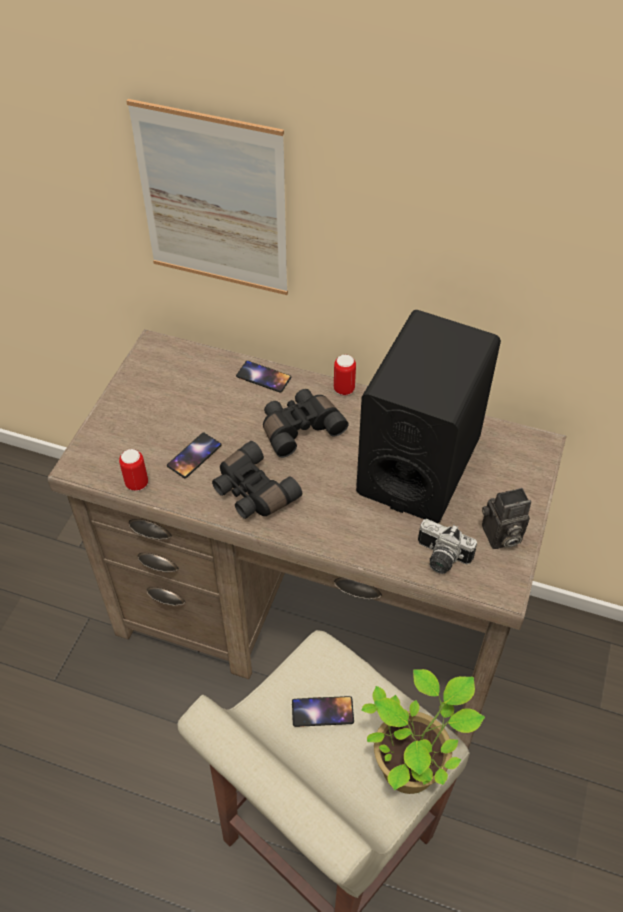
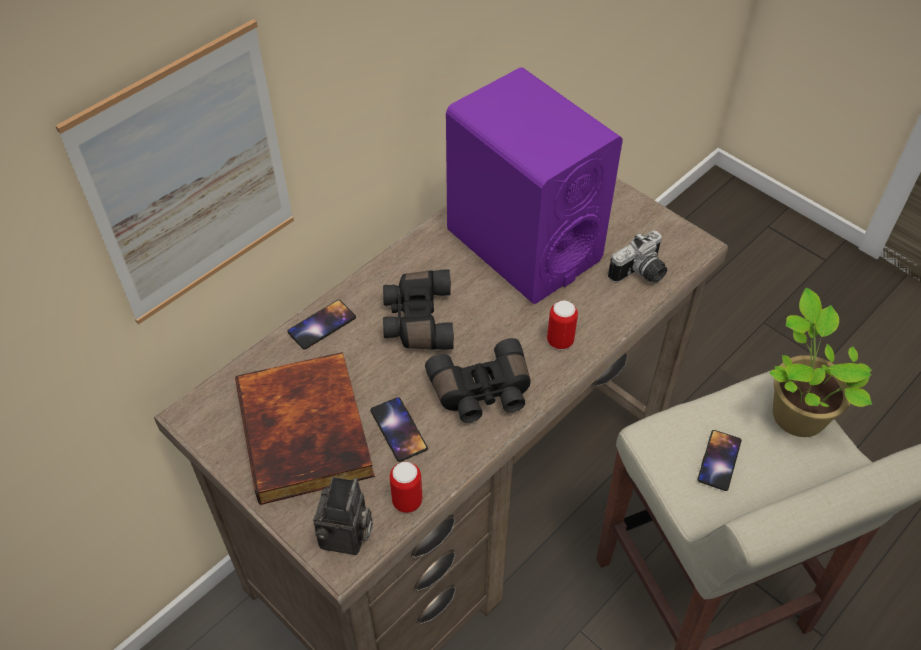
camera: 65 degrees left, 0 degrees up
(168, 408) = (308, 431): none -> book
(344, 389) = (386, 263): can -> can (560, 341)
(419, 465) = (523, 245): black speaker -> purple speaker
(500, 536) = (636, 223): camera -> camera (346, 537)

